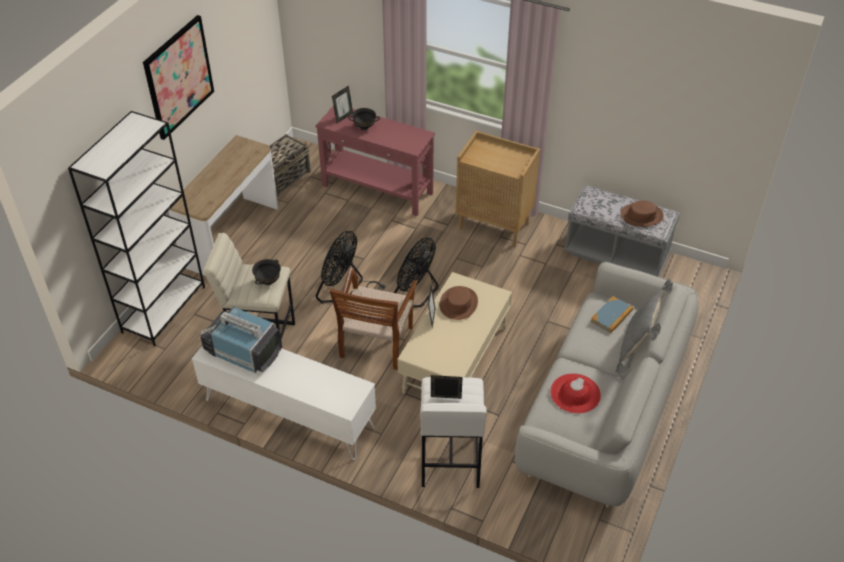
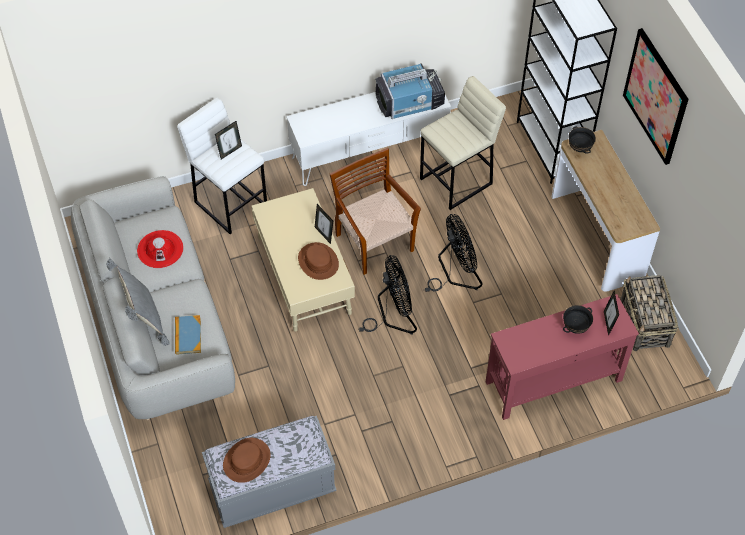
camera: 135 degrees right, 10 degrees up
(268, 281) = (448, 136): black bowl -> black bowl (579, 148)
(494, 226) = (409, 428): brown cabinet -> none

